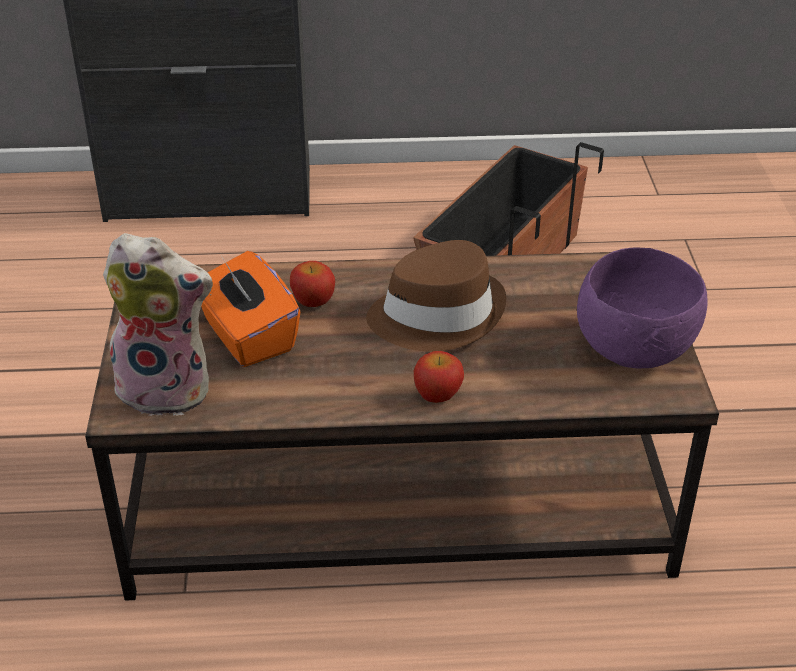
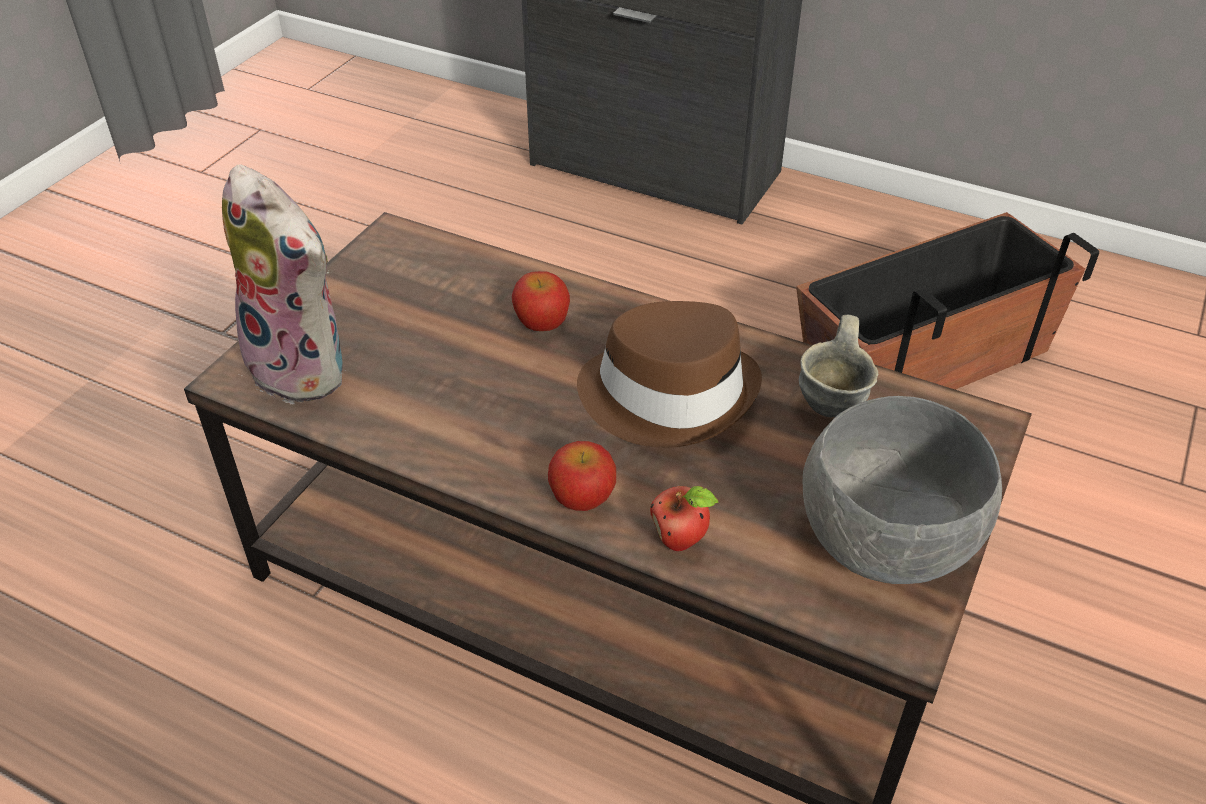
camera: 30 degrees right, 5 degrees up
(247, 336) = (436, 338): orange tissue box -> none
(518, 394) = (681, 540): none -> apple
(542, 283) = (835, 402): none -> grey mug
(637, 351) = (889, 546): purple bowl -> grey bowl

